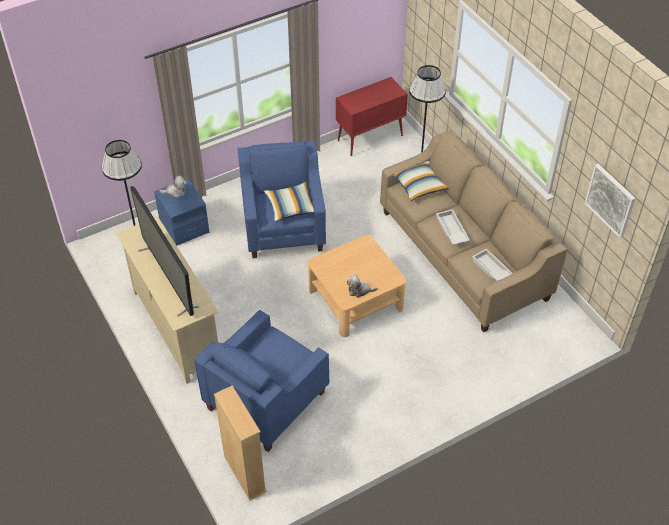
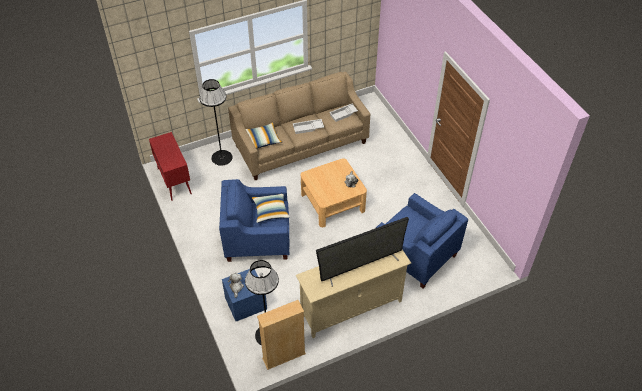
camera: 85 degrees left, 0 degrees up
(244, 473) = (472, 268): beige bookcase -> beige bookcase (284, 356)
(610, 200) = (352, 22): picture -> none

